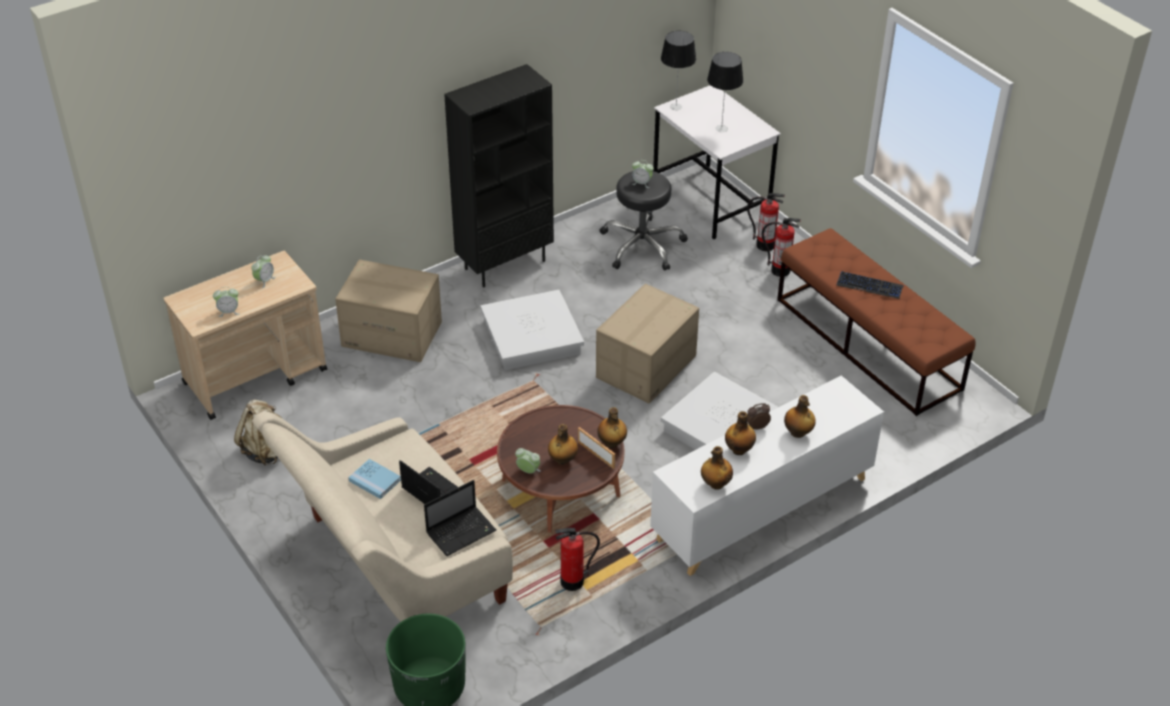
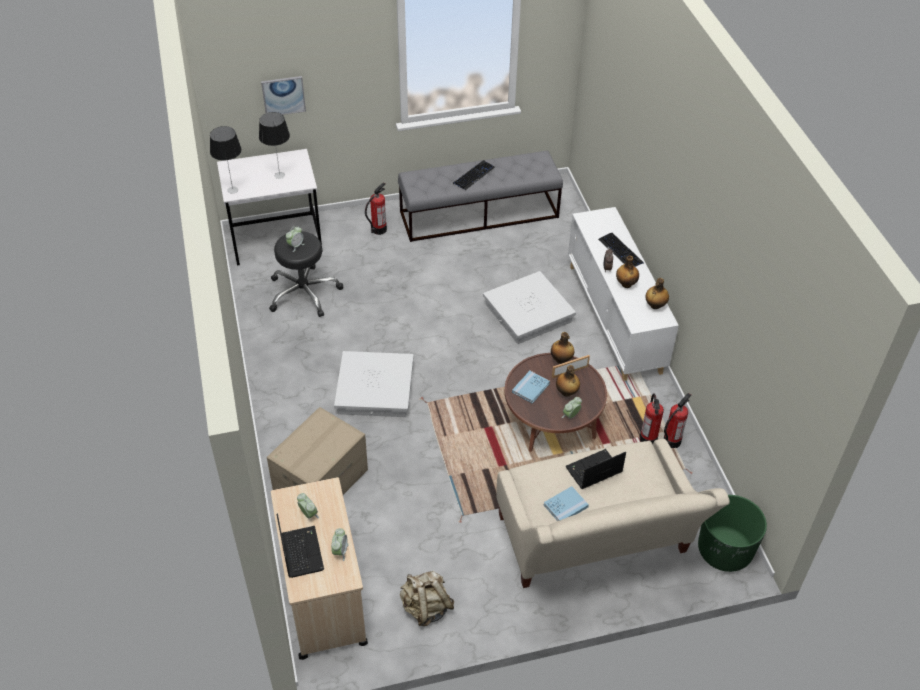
camera: 70 degrees left, 5 degrees up
(462, 531) = (640, 463): laptop -> laptop (301, 551)
(505, 264) = (273, 381): black bookcase -> none
(554, 428) = (530, 388): none -> blue book
(646, 367) = (445, 332): cardboard box -> none
(765, 245) = (346, 227): fire extinguisher -> fire extinguisher (671, 441)
(776, 56) = (283, 95): none -> picture
(798, 433) = (620, 251): bottle -> keyboard
(868, 344) = (479, 214): brown bench -> grey bench

